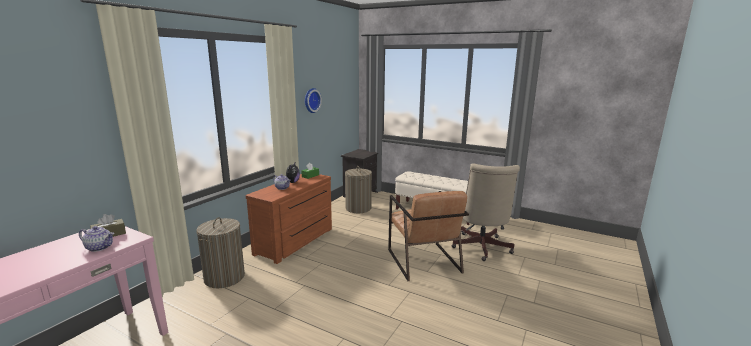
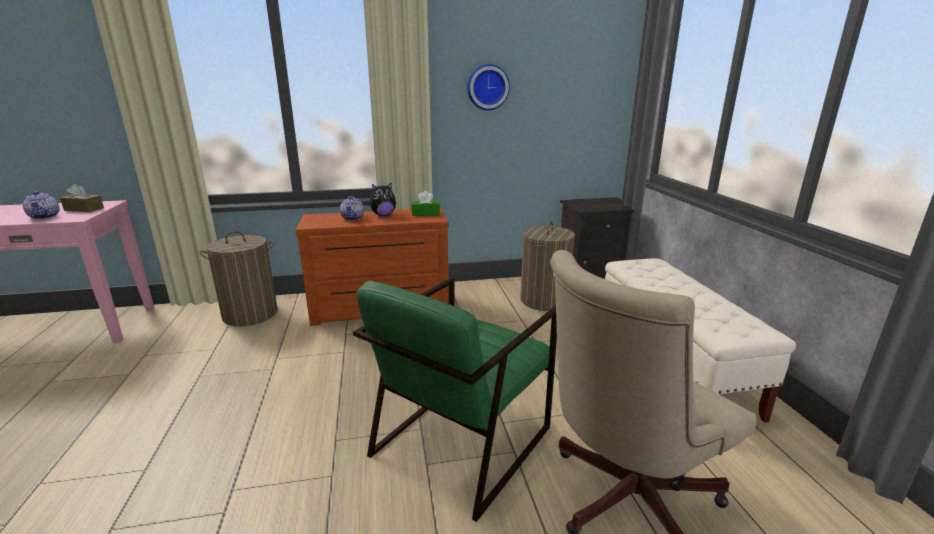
camera: 50 degrees right, 5 degrees up
(423, 261) = (461, 440): brown armchair -> green armchair

